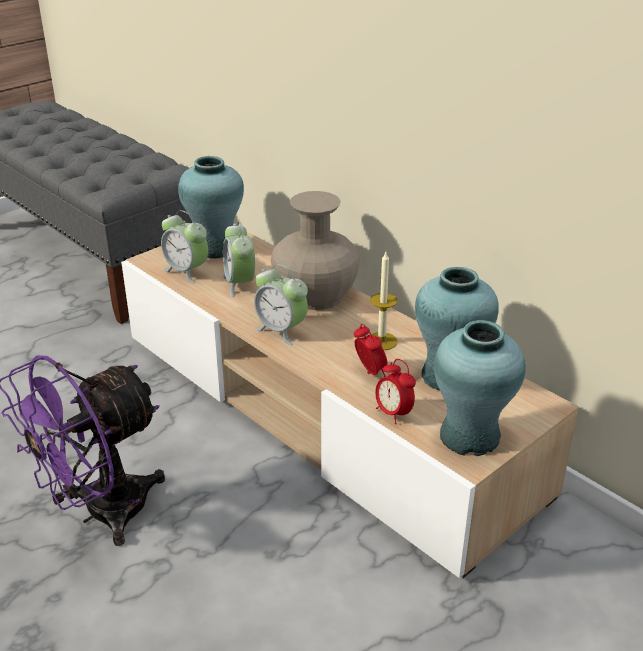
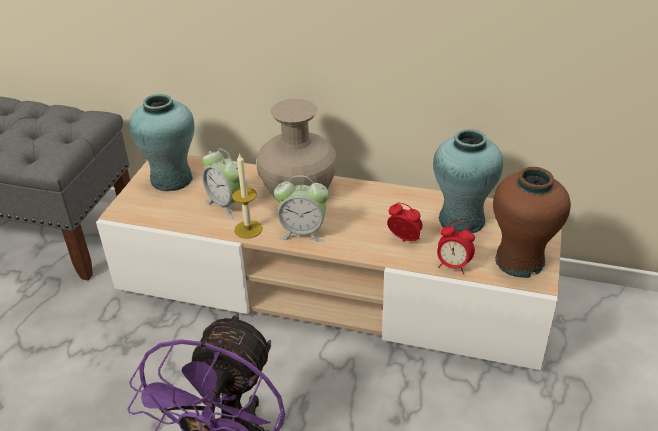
camera: 30 degrees left, 5 degrees up
(186, 271) = (168, 209): alarm clock -> none
(381, 341) = (387, 211): candle -> candle (248, 229)
(470, 436) = (520, 260): turquoise vase -> brown vase

